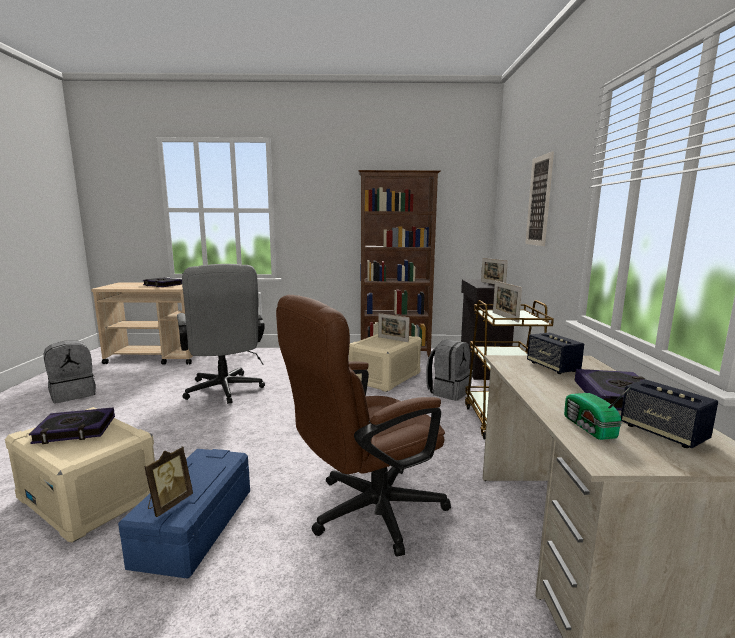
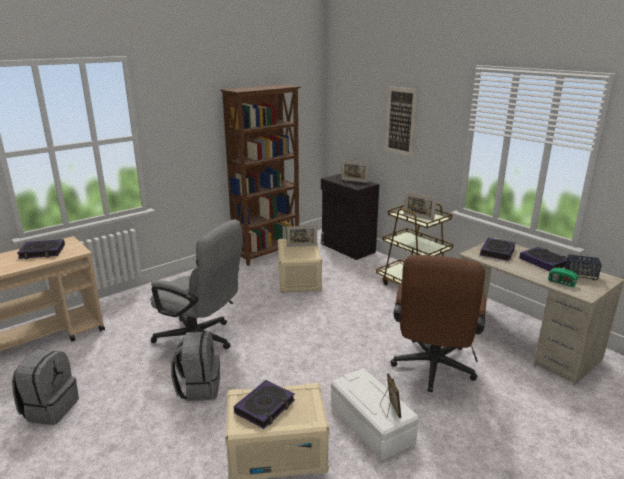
camera: 40 degrees left, 10 degrees up
(194, 526) = (370, 424): blue storage box -> white storage box
(448, 392) = (356, 276): grey backpack -> grey backpack (199, 387)
(552, 367) = (497, 252): speaker -> book

